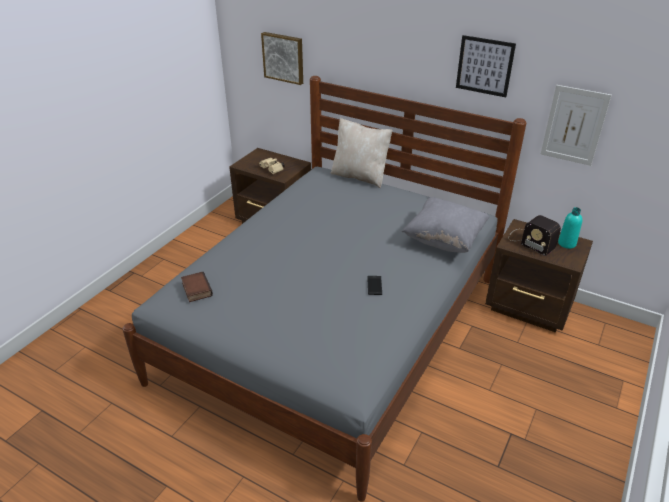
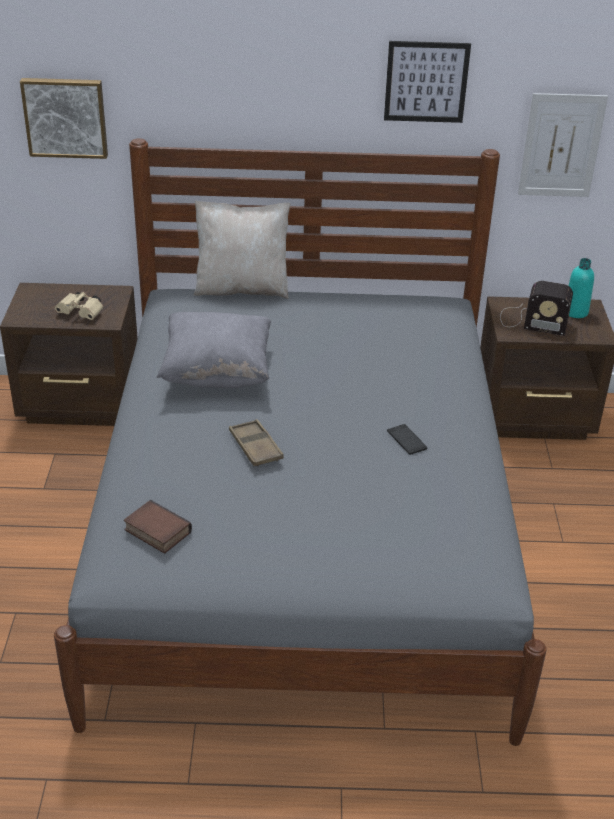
camera: 30 degrees left, 0 degrees up
(286, 262) = (255, 447): none -> brown tray
(444, 240) = (439, 349): grey pillow -> grey pillow (217, 373)

